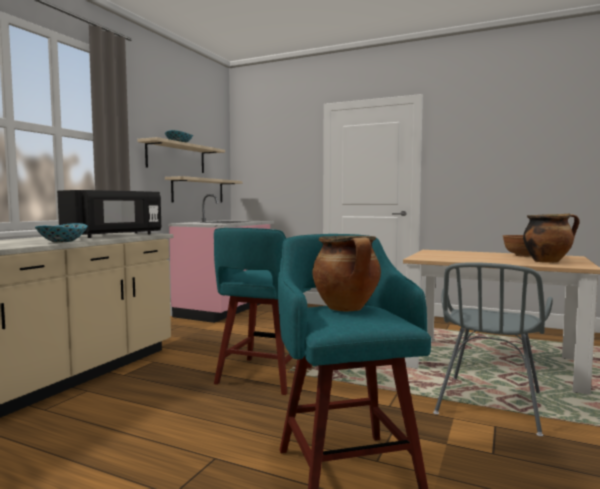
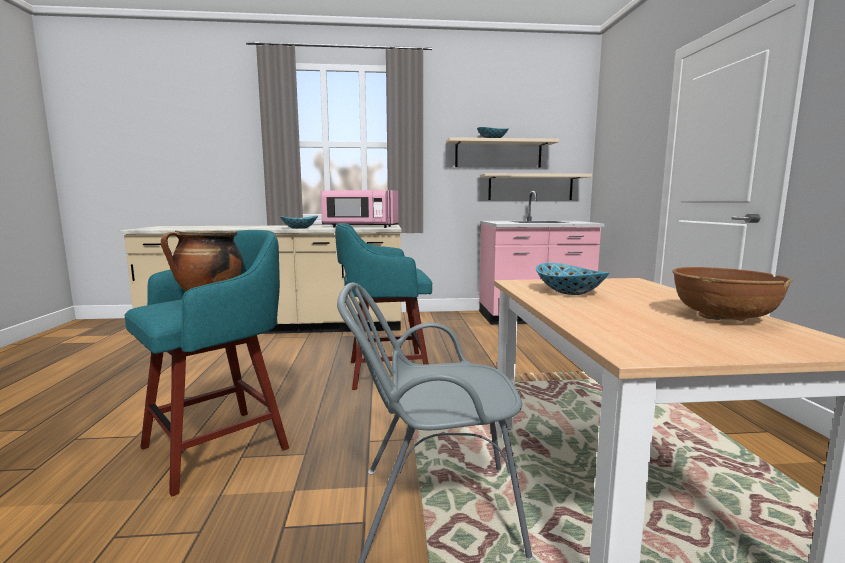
camera: 60 degrees right, 5 degrees up
(115, 235) = (359, 227): black microwave -> pink microwave
(457, 257) = (569, 292): none -> bowl
(547, 261) = (657, 330): cooking pot -> none

